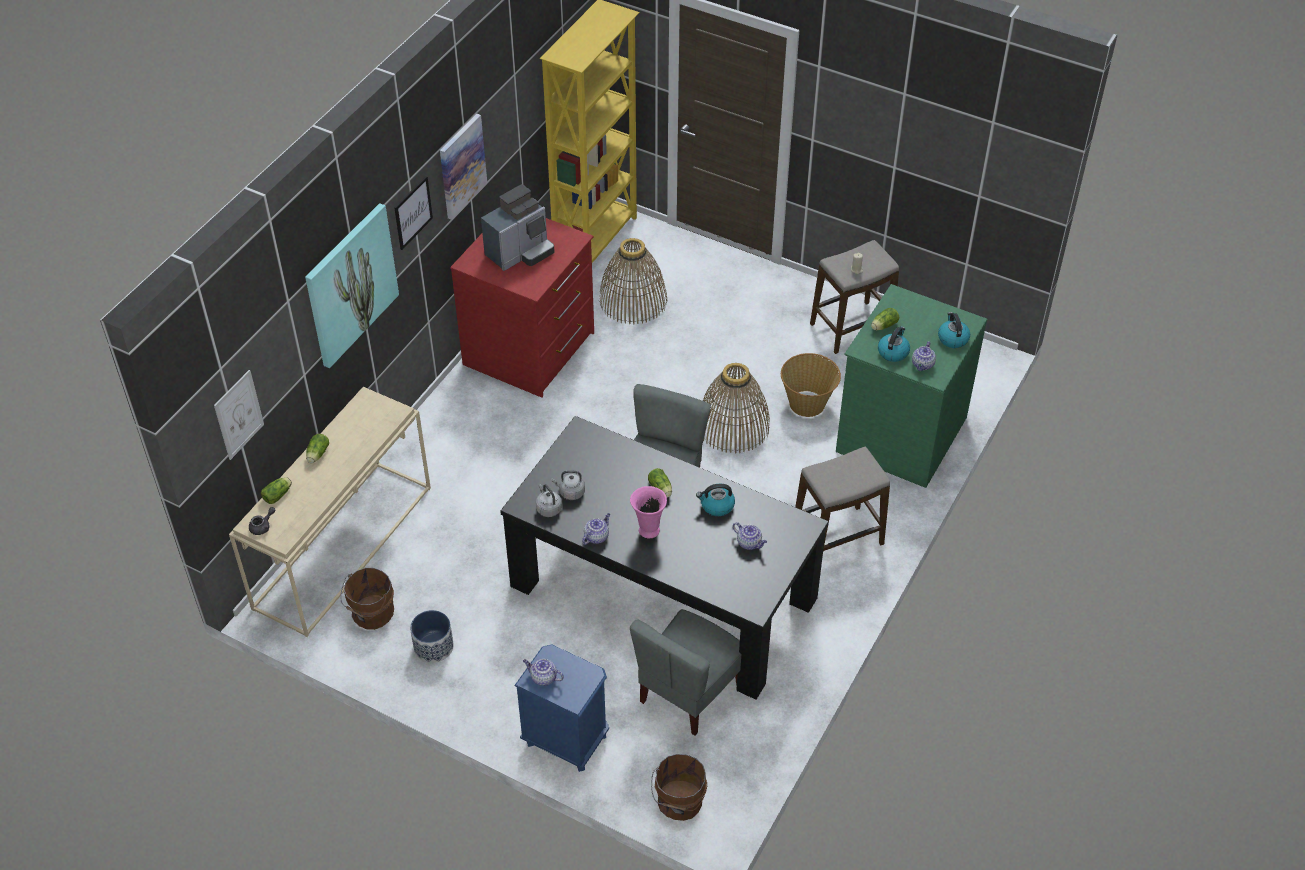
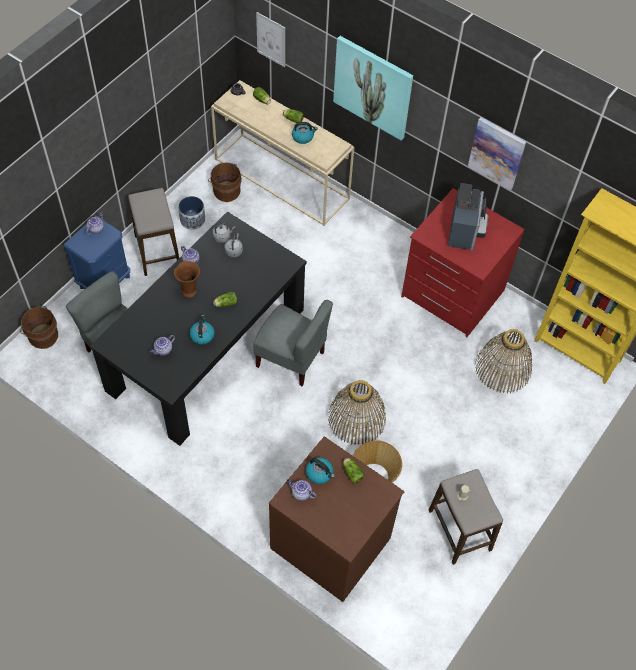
camera: 95 degrees right, 10 degrees up
(413, 212) = (440, 119): picture -> none
(520, 252) = (465, 231): coffee machine -> coffee machine turned 135 degrees counterclockwise
(648, 530) = (189, 291): pink vase -> brown vase
(838, 538) = (232, 471): stool -> stool (157, 252)
(899, 433) = (331, 541): green dresser -> brown dresser
(952, 338) = (329, 525): kettle -> kettle (303, 137)

